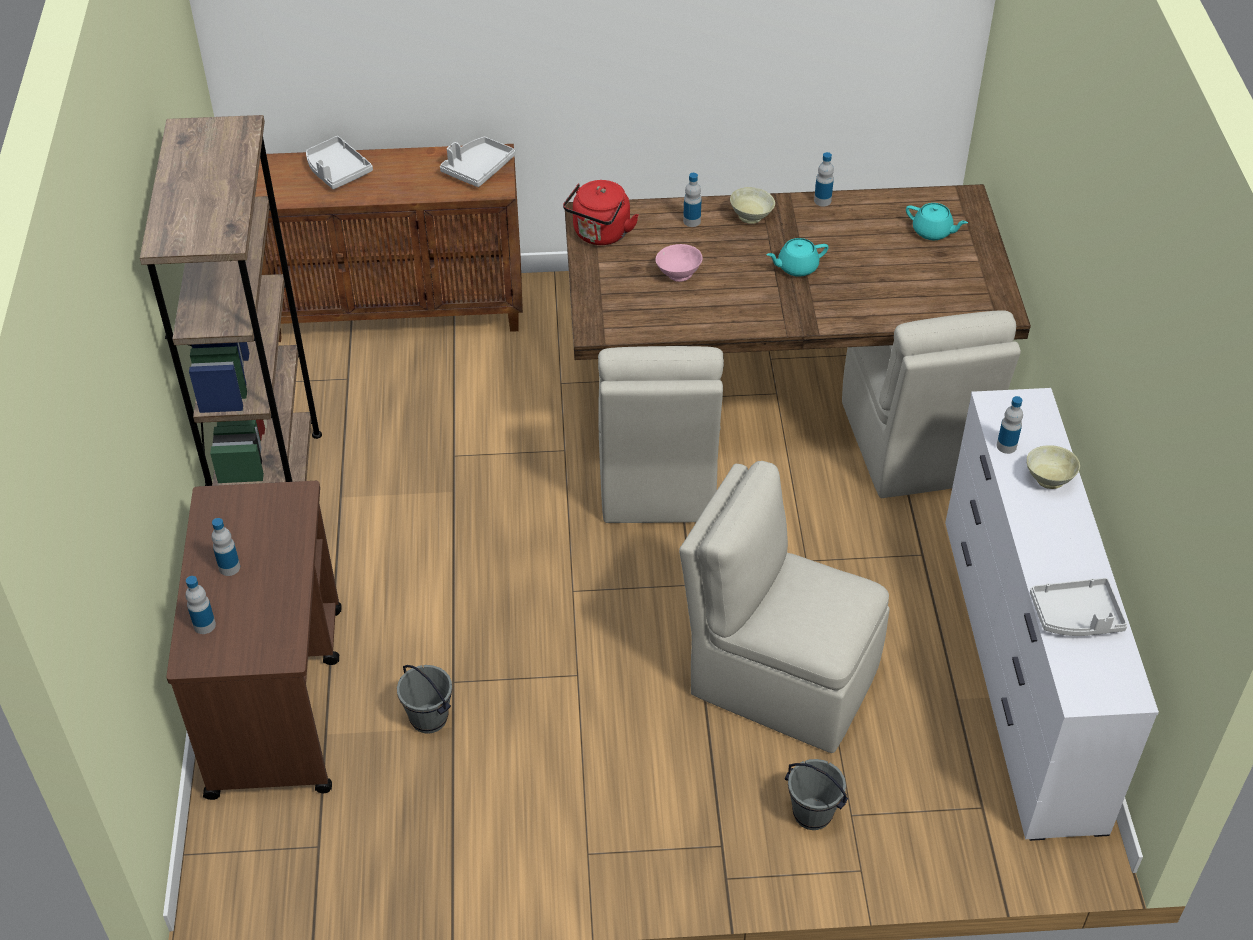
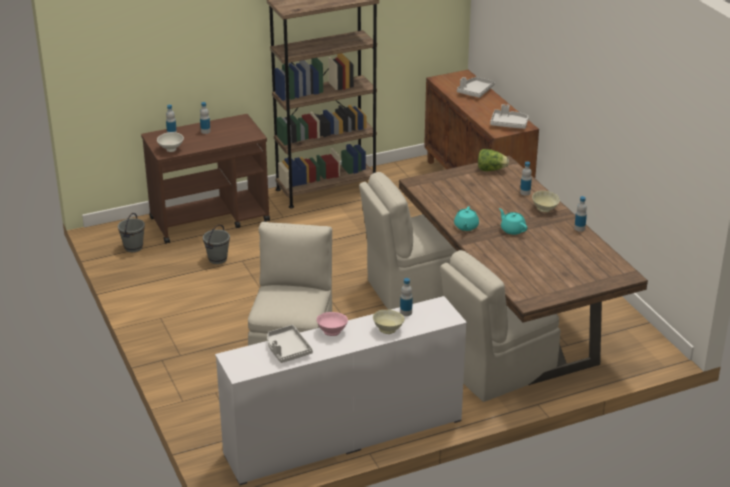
camera: 70 degrees right, 15 degrees down
(275, 639) = (171, 150): none -> white bowl
(600, 235) = (491, 169): red kettle -> lettuce
(678, 274) = (477, 196): pink bowl -> pink bowl (332, 331)
(812, 814) = (210, 379): grey bucket -> grey bucket (133, 247)
(932, 232) = (583, 268): turquoise teapot -> turquoise teapot (466, 227)

